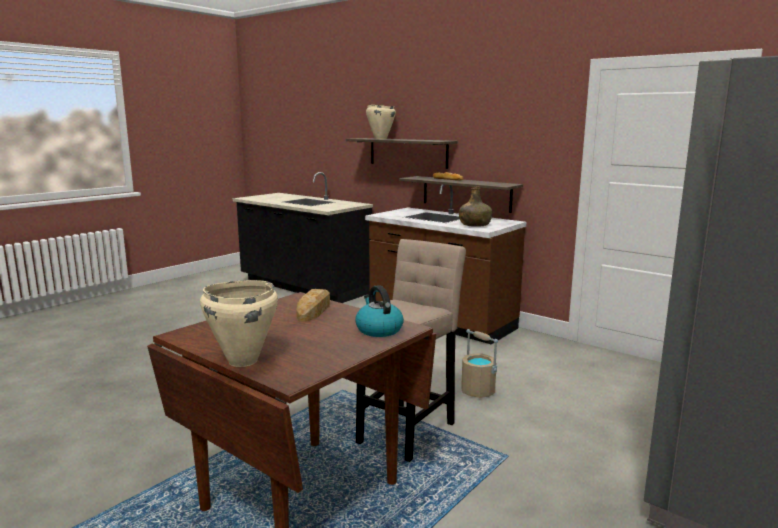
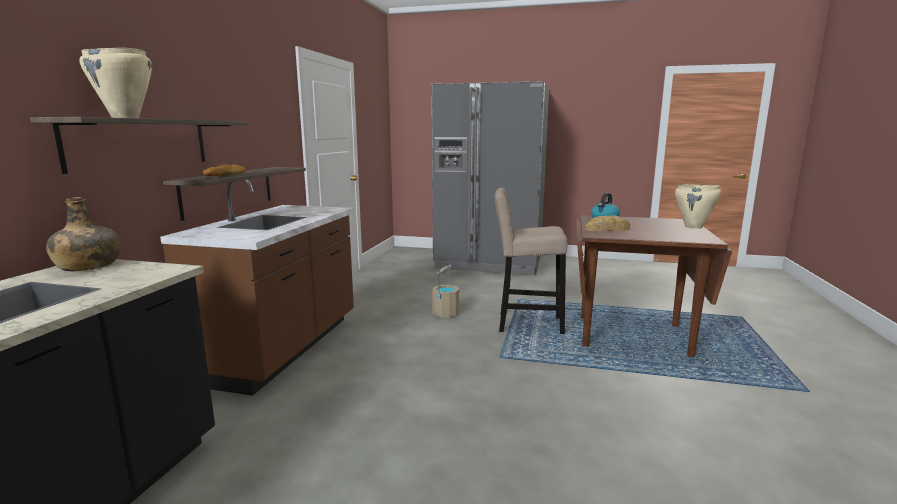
camera: 115 degrees left, 0 degrees up
(475, 225) = (315, 211): green bottle -> green bottle (87, 266)

